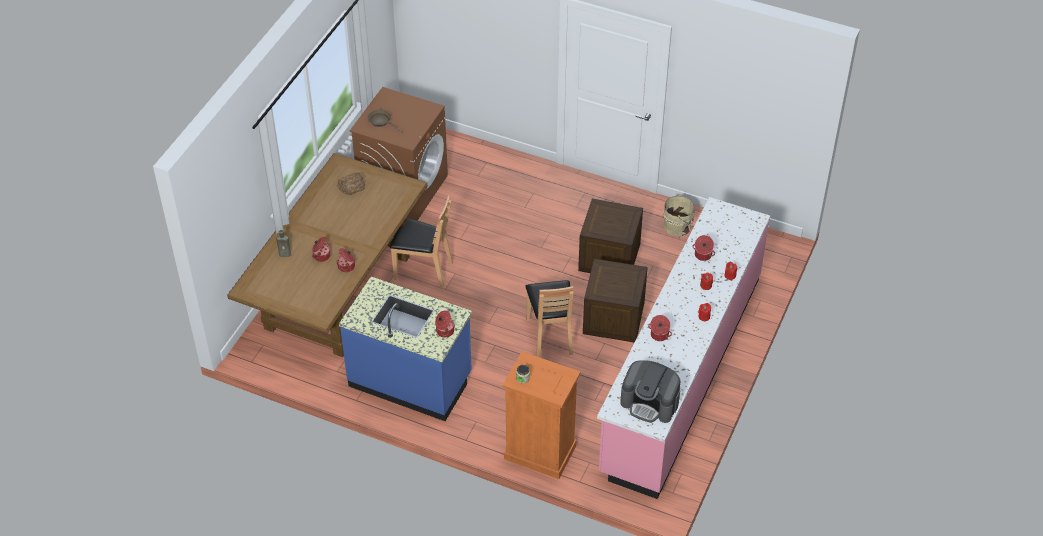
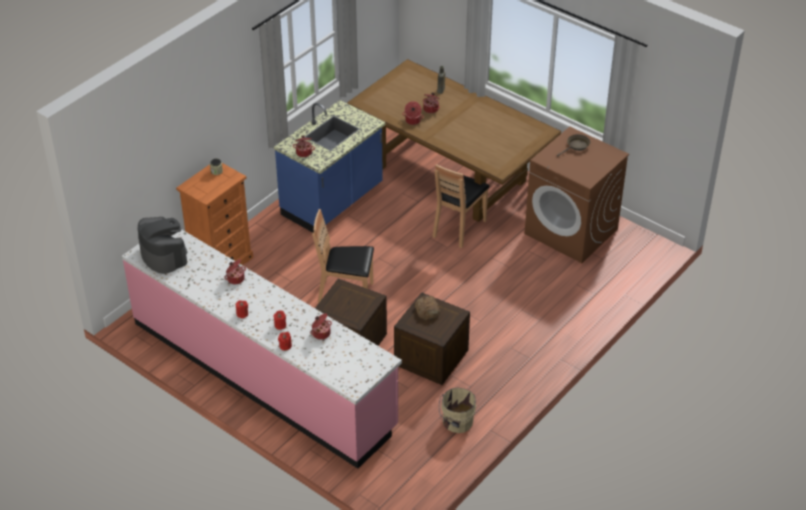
camera: 105 degrees right, 5 degrees down
(351, 185) = (512, 135): bread -> bread (427, 310)
(650, 403) = (163, 255): coffee machine -> coffee machine turned 105 degrees clockwise

